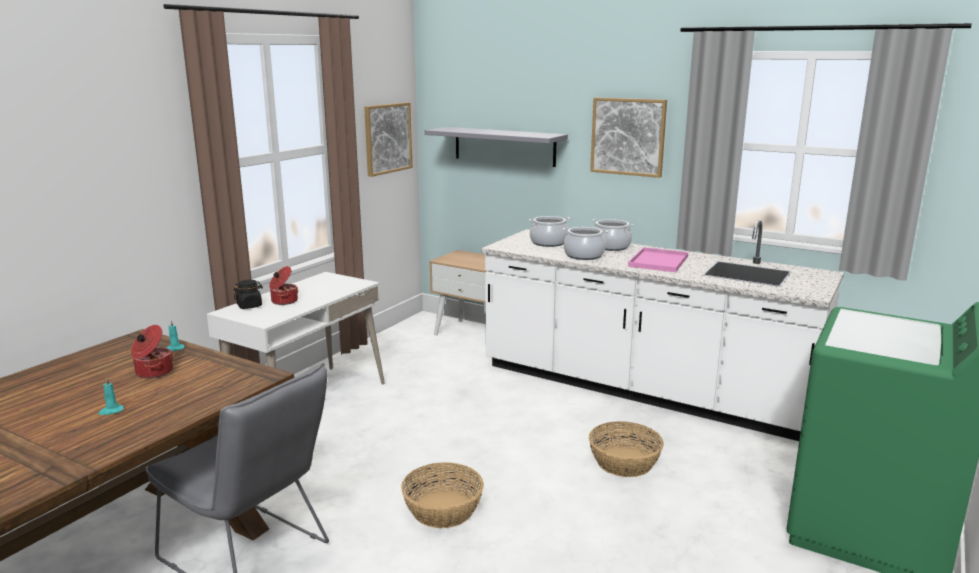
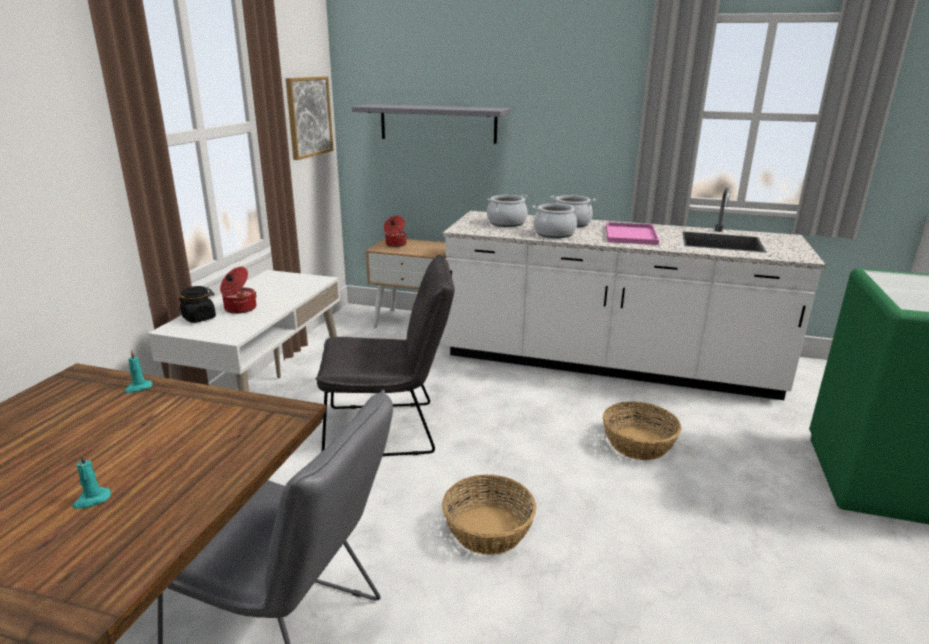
camera: 15 degrees left, 5 degrees up
(153, 372) = (126, 426): cooking pot -> cooking pot (395, 244)
(403, 422) = (390, 429): none -> grey chair
(628, 136) = (577, 108): picture -> none

